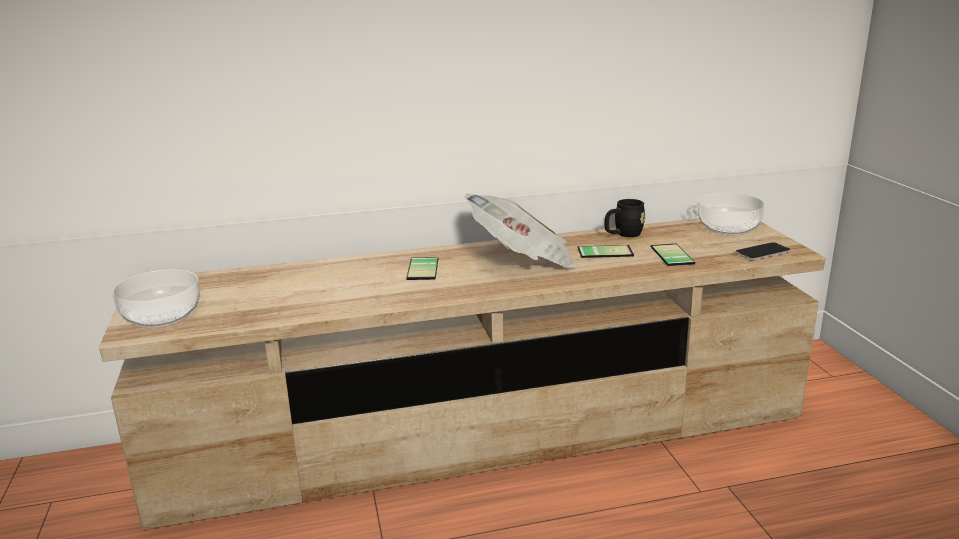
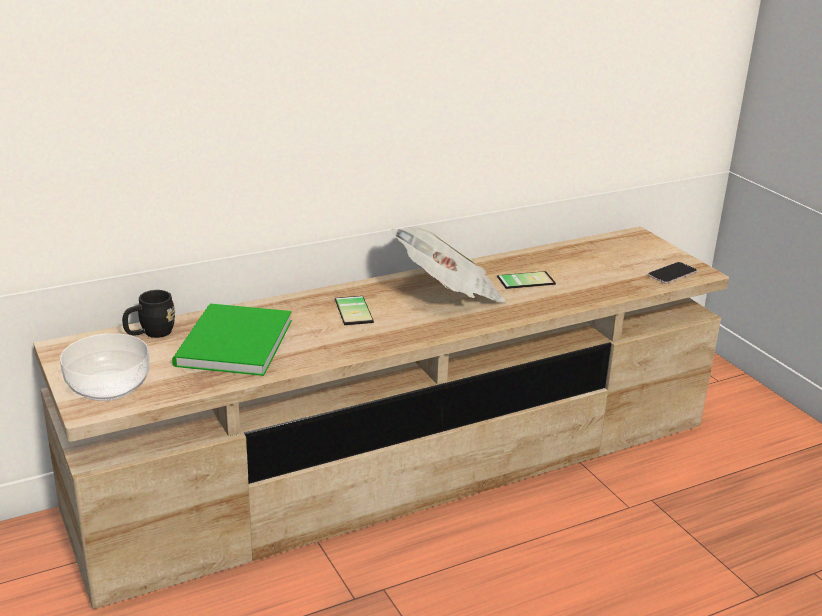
camera: 15 degrees left, 5 degrees up
(292, 289) = (230, 344): none -> green book
(623, 234) = (534, 258): black mug -> black mug (150, 333)
(669, 255) = (588, 281): phone -> none
(728, 228) = (631, 245): bowl -> none

